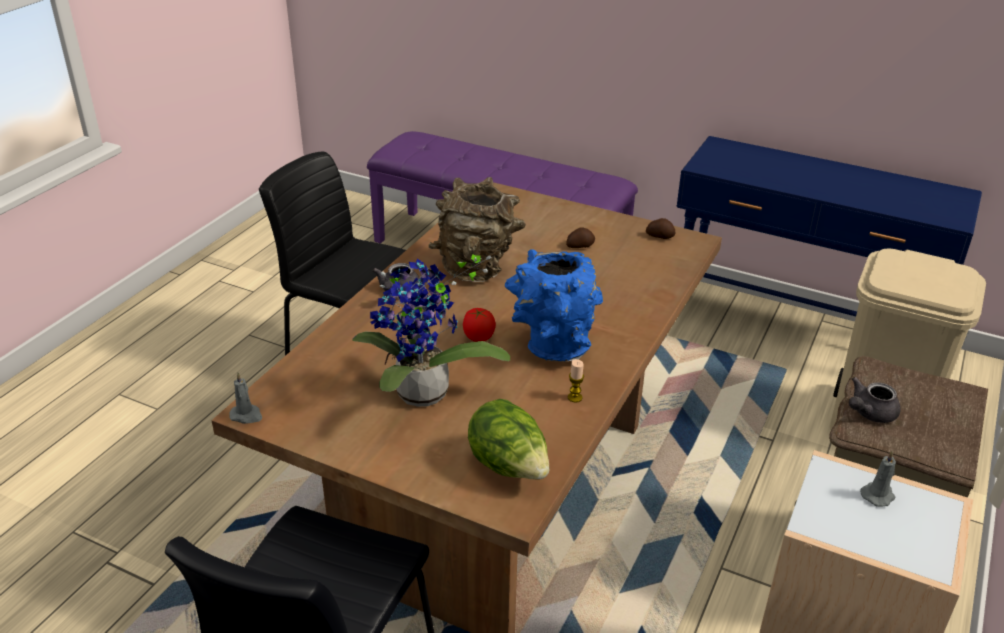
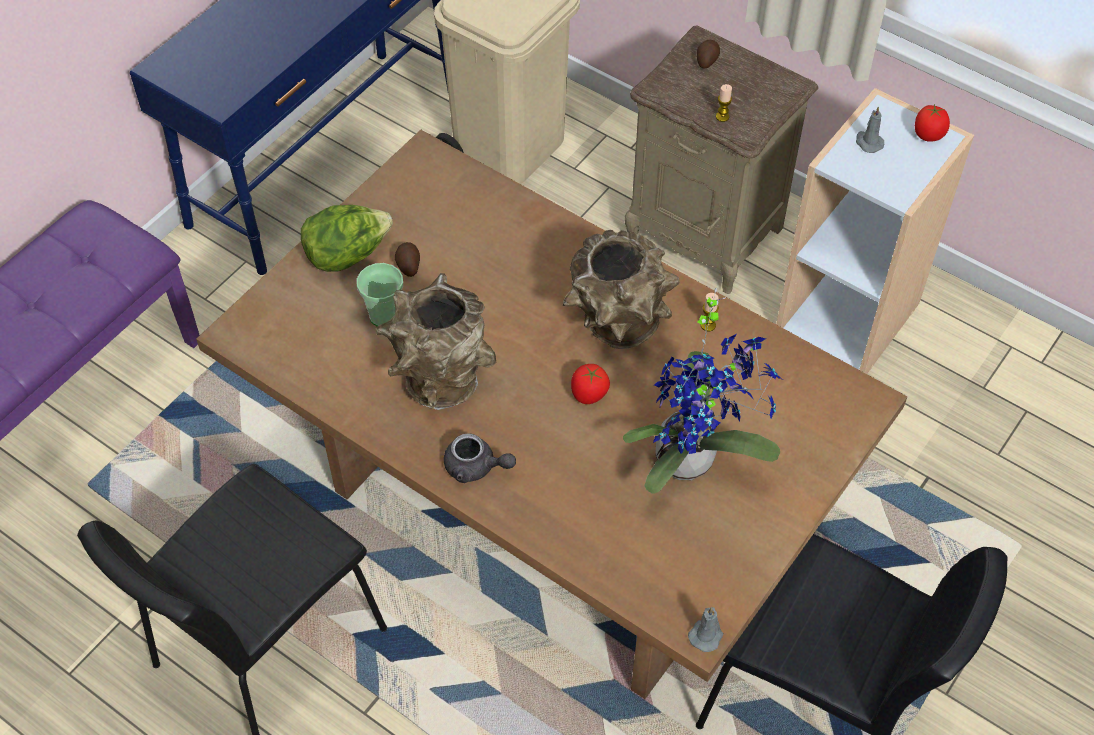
camera: 80 degrees left, 20 degrees up
(509, 467) = (809, 396): lettuce -> lettuce (347, 255)
(528, 242) = (384, 315): none -> cup
(551, 347) = (617, 330): blue vase -> brown vase
(660, 236) = (405, 184): potato -> potato (706, 60)
(869, 413) = (722, 117): grey teapot -> candle
(927, 549) = (928, 135): none -> tomato

